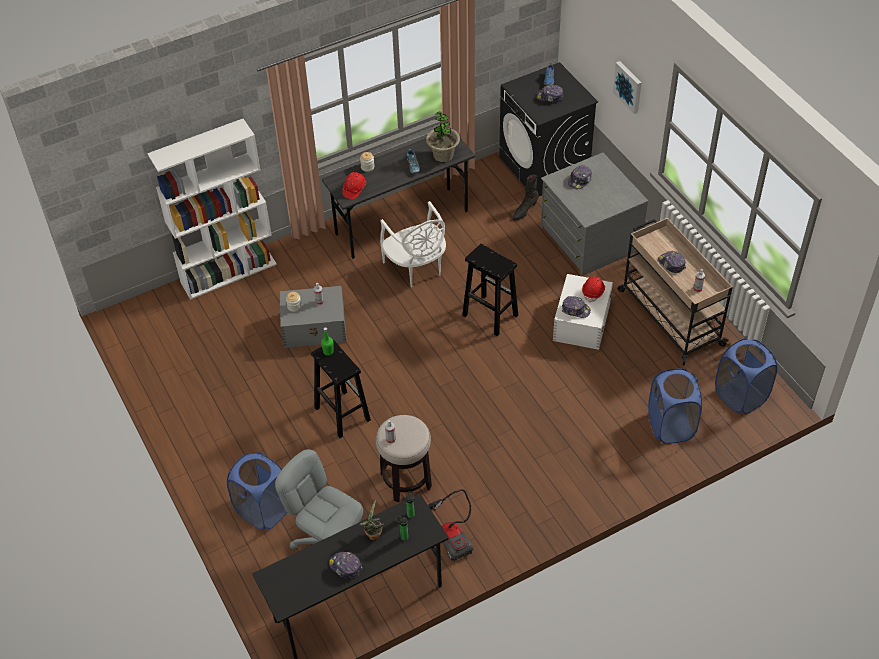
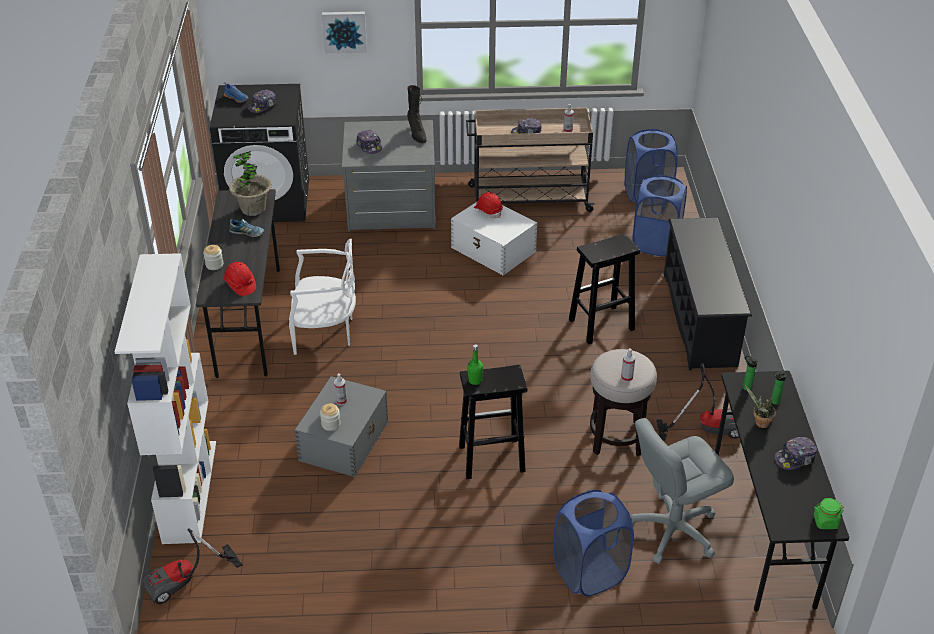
camera: 65 degrees left, 10 degrees down
(156, 308) = (186, 583): none -> vacuum cleaner
(286, 602) = (825, 522): none -> green jar
(489, 315) = (436, 304): black stool -> black stool (600, 325)
(524, 211) = (316, 233): black boot -> black boot (417, 134)
(575, 310) = (502, 229): cap -> none
(584, 490) = (699, 319): none -> black shoe rack

